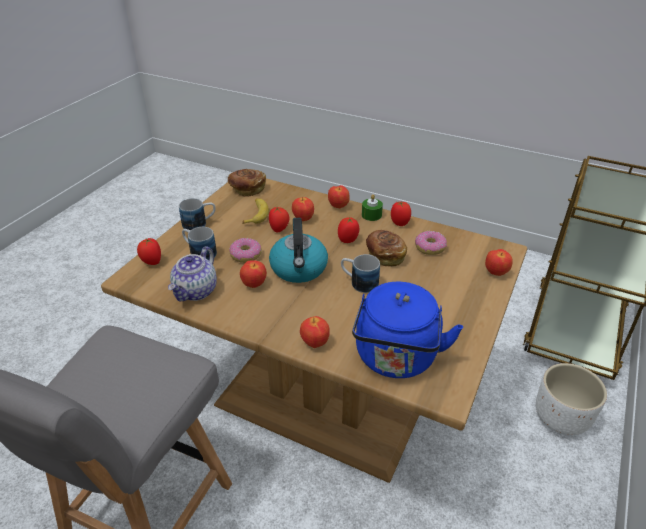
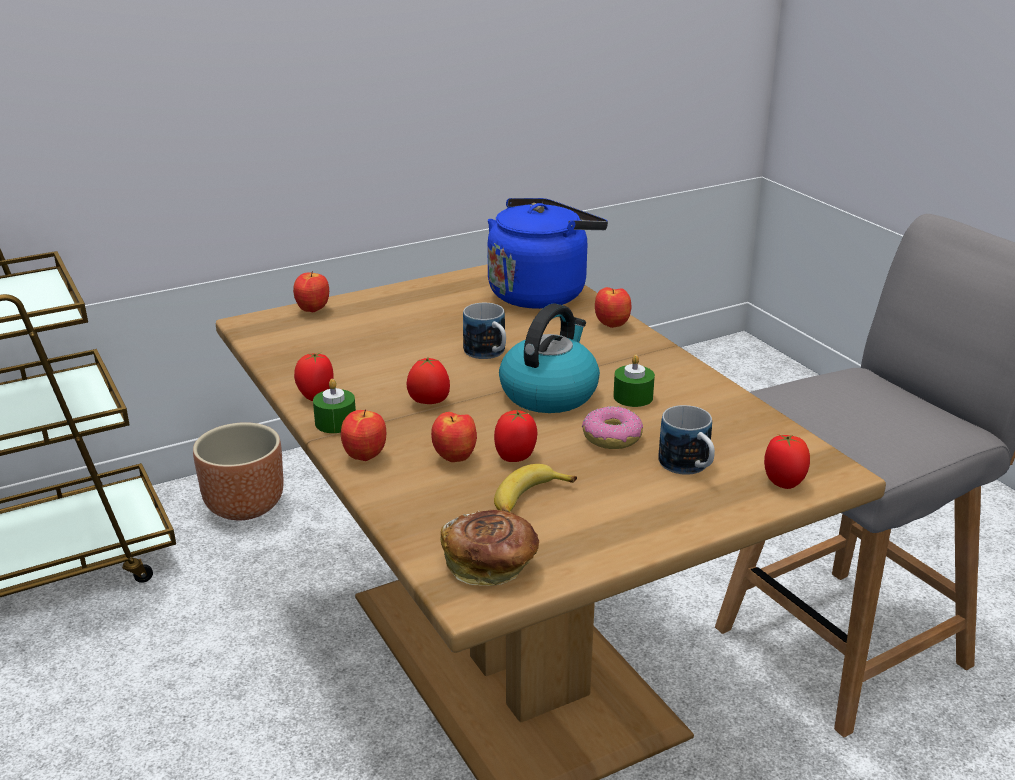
camera: 145 degrees left, 10 degrees down
(196, 291) = (726, 417): teapot -> none
(200, 224) = (655, 521): mug -> none
(254, 284) = (633, 397): apple -> green candle
(385, 255) = (409, 367): bread -> none
(430, 247) = (334, 355): donut -> none
(561, 417) = (243, 506): white planter -> brown planter

